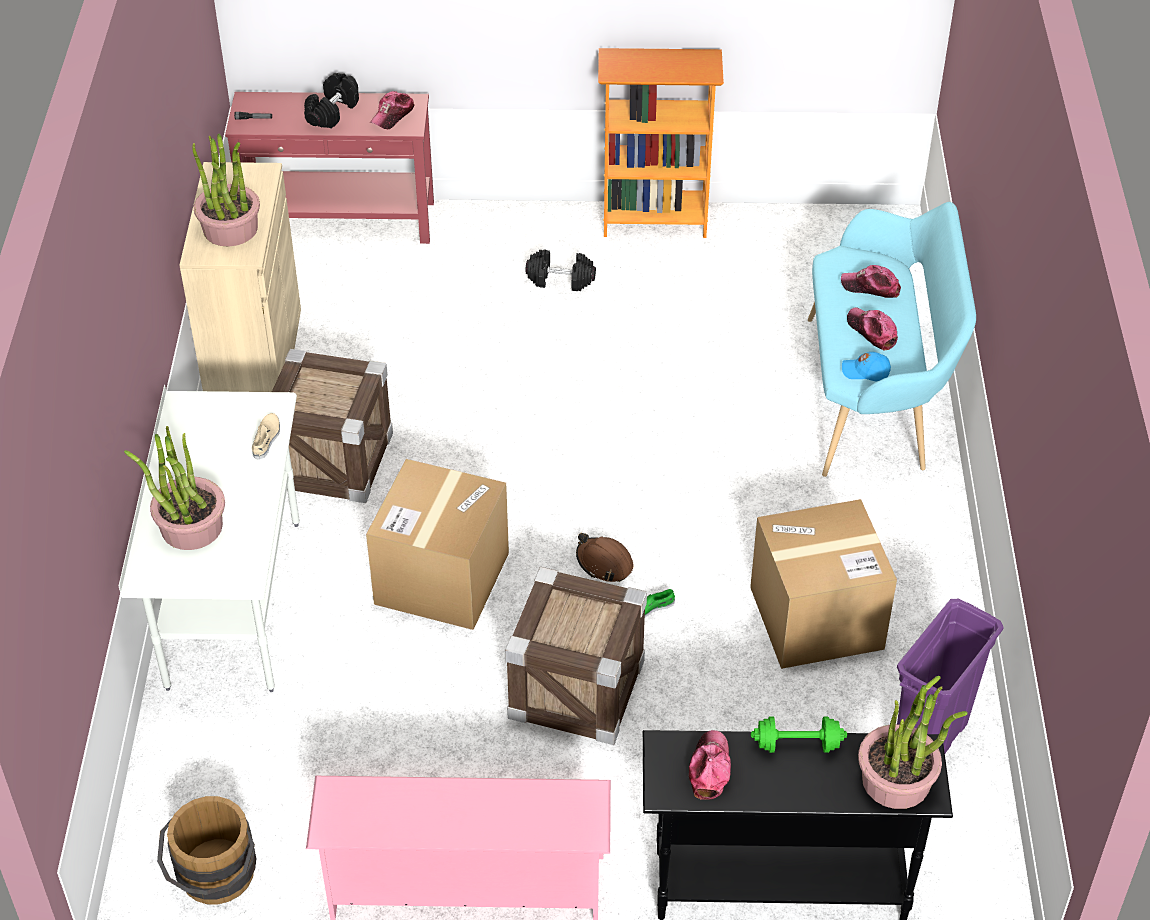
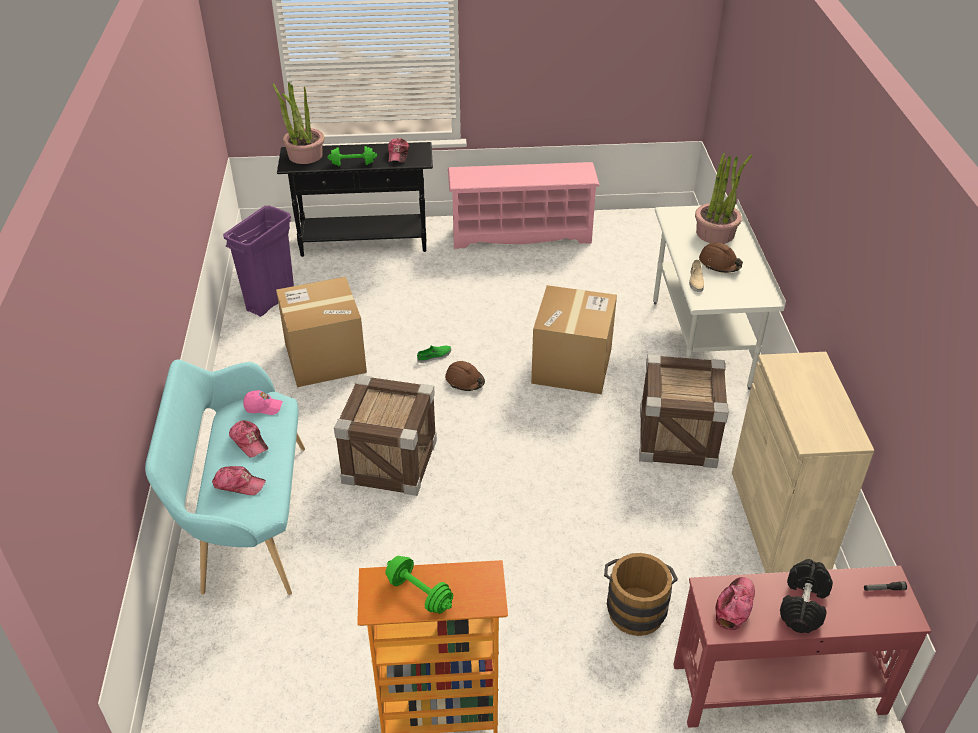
camera: 175 degrees right, 5 degrees down
(215, 879) = (645, 231): brown bucket -> brown bucket (635, 607)
(217, 466) = (719, 264): none -> brown hard hat
(230, 229) = (804, 383): potted plant -> none
(561, 280) = (530, 625): black dumbbell -> none
(576, 689) = (475, 314): crate -> crate (390, 462)
(670, 64) = (419, 593): none -> green dumbbell
(865, 372) = (263, 407): blue cap -> pink cap

